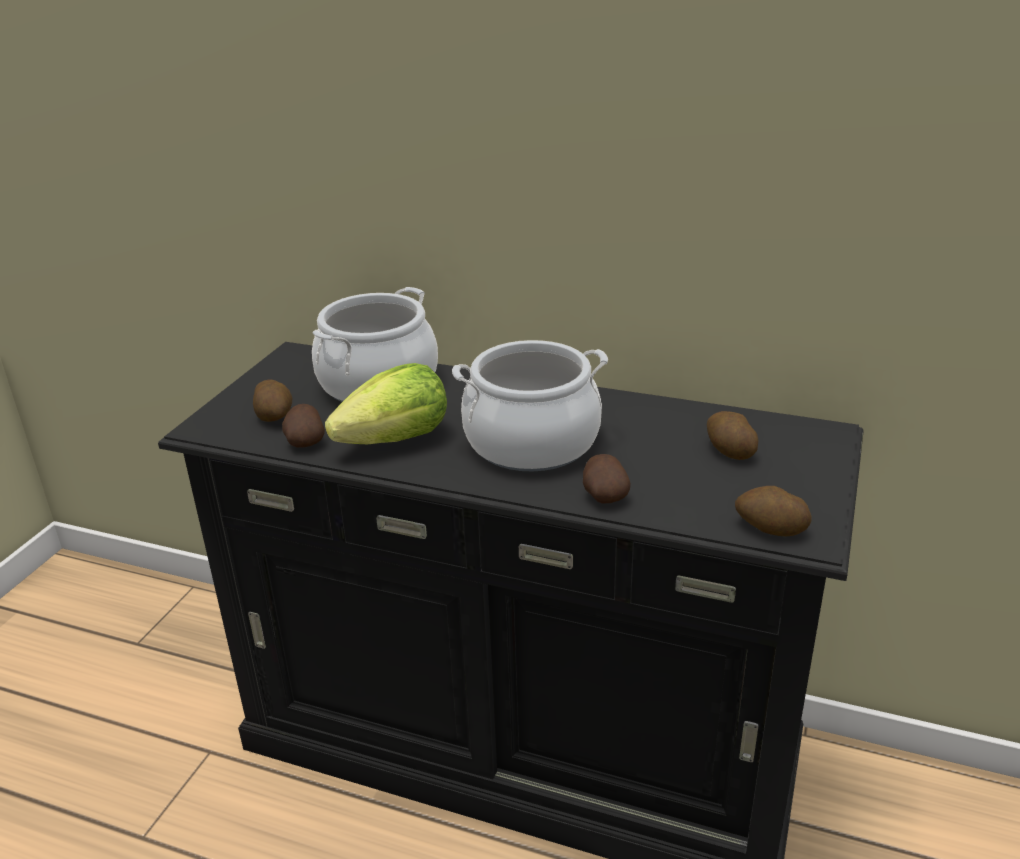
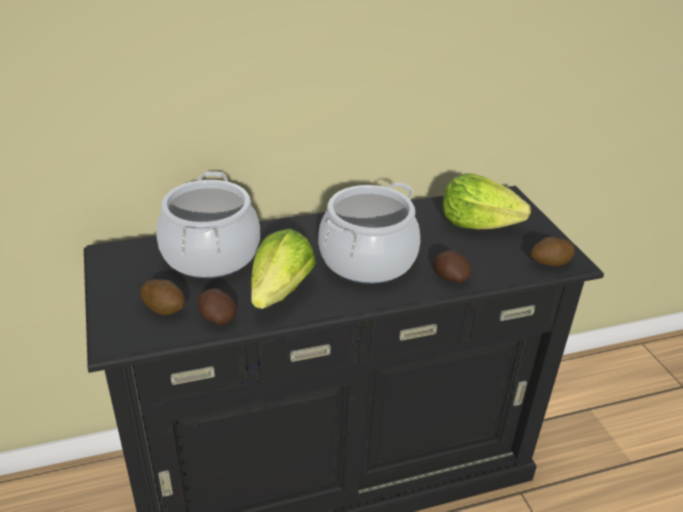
camera: 40 degrees left, 5 degrees up
(729, 451) = (477, 224): potato -> lettuce

